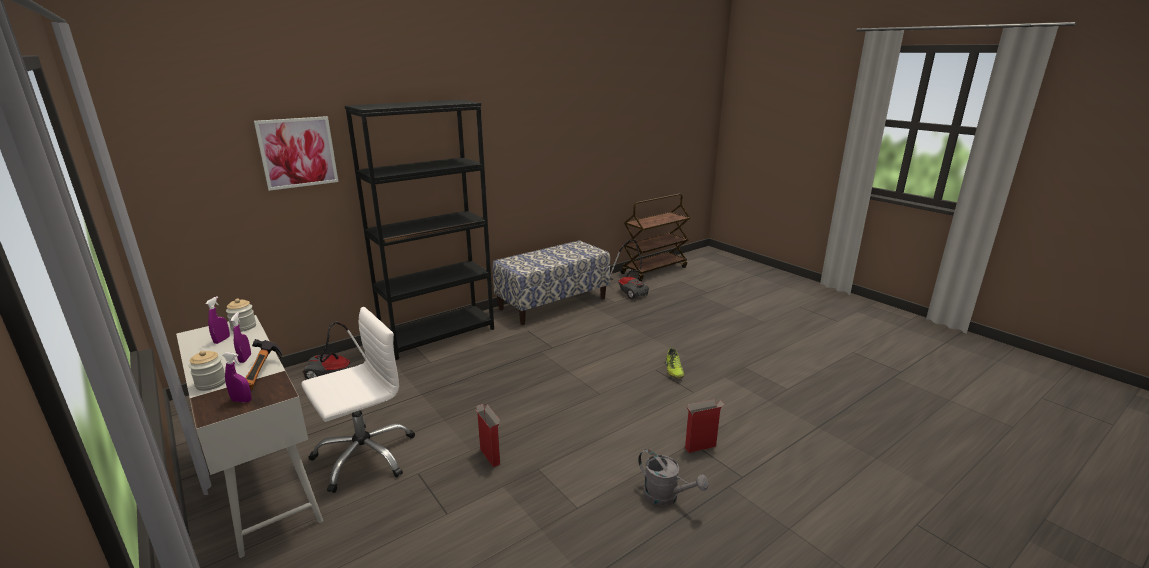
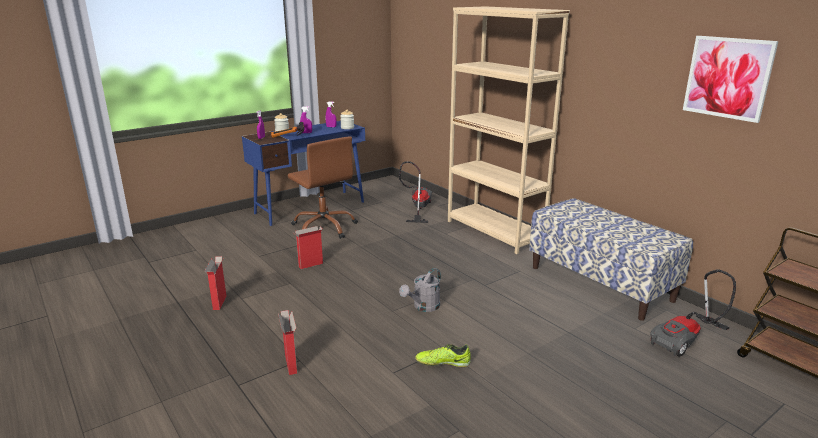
camera: 90 degrees right, 0 degrees up
(262, 480) = (310, 207): white desk -> blue desk
(297, 152) = (460, 39): picture -> picture (728, 77)
(364, 456) = (324, 227): white office chair -> brown office chair
(439, 335) = (494, 232): black bookcase -> beige bookcase
(587, 528) = (220, 302): none -> cardboard box
(666, 497) = (233, 338): grey watering can -> grey watering can (423, 307)

